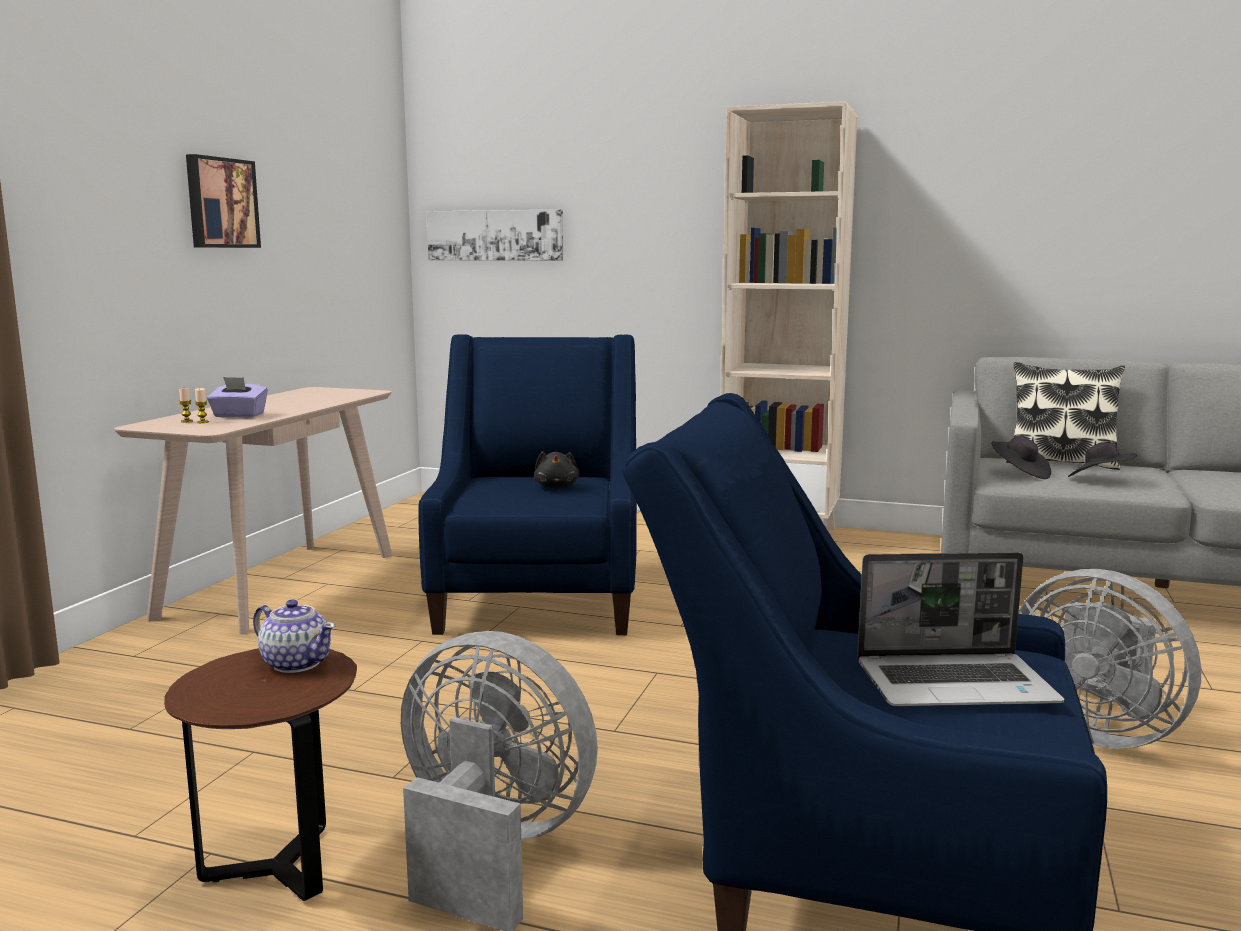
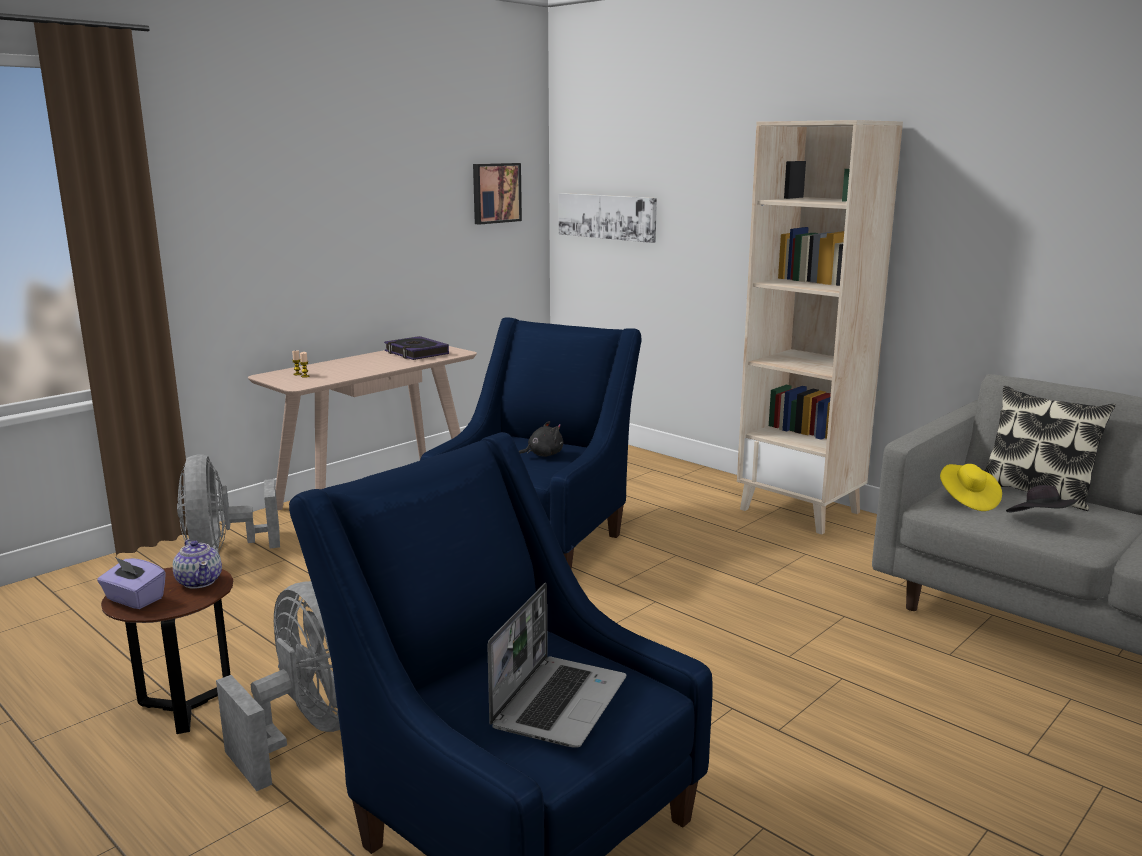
camera: 25 degrees right, 5 degrees up
(220, 203) = (351, 206): picture -> picture (495, 193)
(238, 415) = (336, 371): purple tissue box -> purple tissue box (134, 599)
(314, 395) = (416, 353): none -> book
(556, 487) = (542, 455): black plush toy -> black plush toy turned 135 degrees counterclockwise
(956, 684) = (559, 702): laptop -> laptop turned 90 degrees counterclockwise
(1019, 474) = (967, 500): black hat -> yellow hat
(1095, 731) = (852, 764): grey fan -> grey fan (223, 554)

